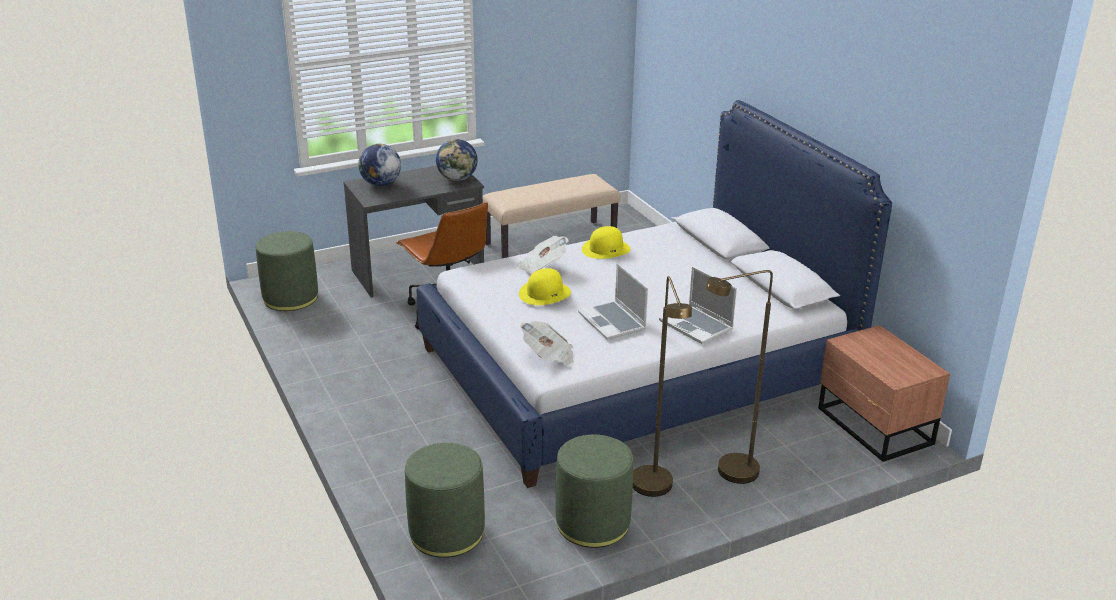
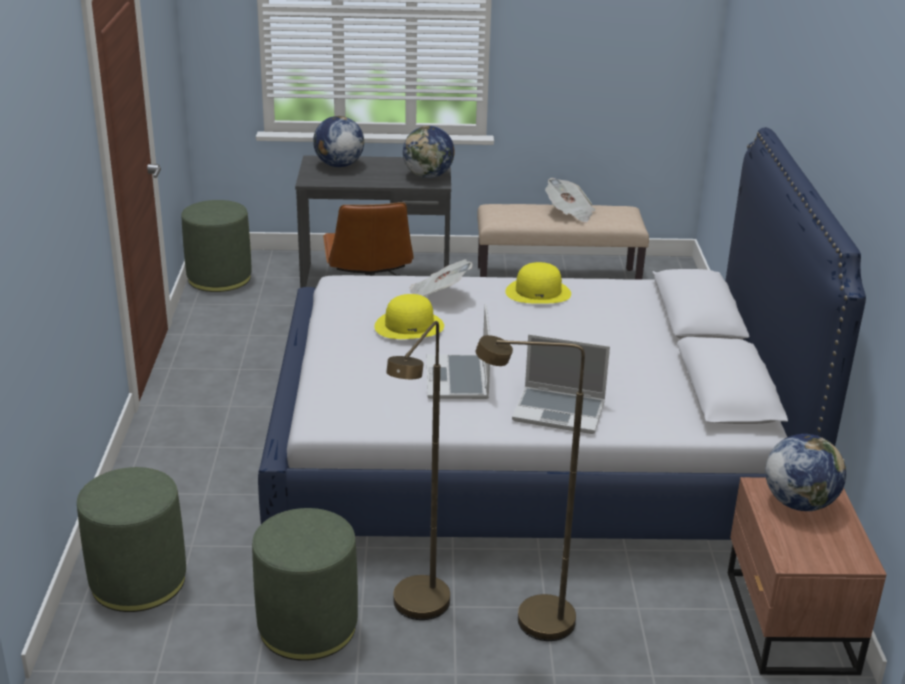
camera: 25 degrees right, 0 degrees up
(549, 356) = (340, 400): newspaper -> newspaper (569, 213)
(697, 326) = (560, 411): laptop -> laptop turned 60 degrees counterclockwise
(871, 345) = (799, 503): none -> globe

